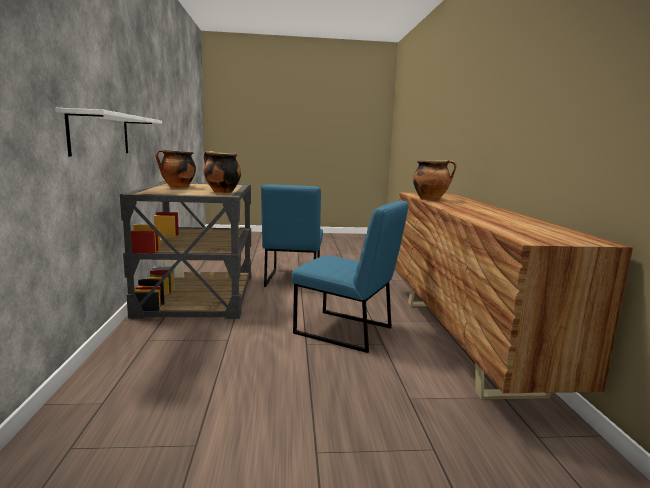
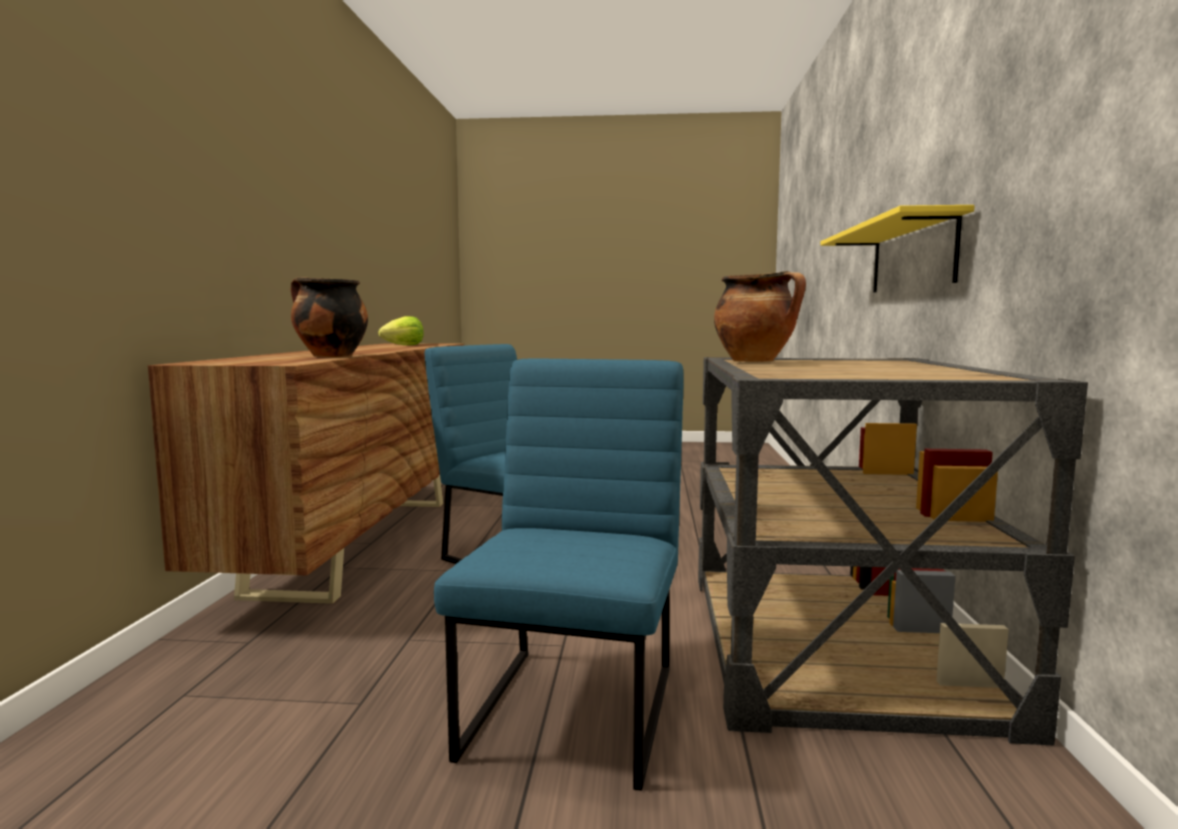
camera: 170 degrees left, 5 degrees down
(100, 134) = (911, 257): white shelf -> yellow shelf
(177, 187) = (904, 369): cooking pot -> none
(527, 228) = (404, 345): none -> lettuce

